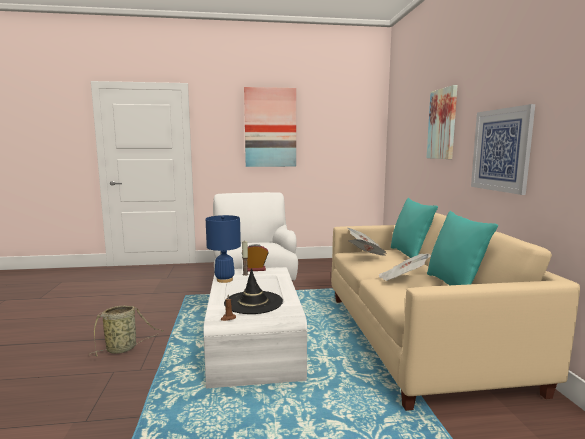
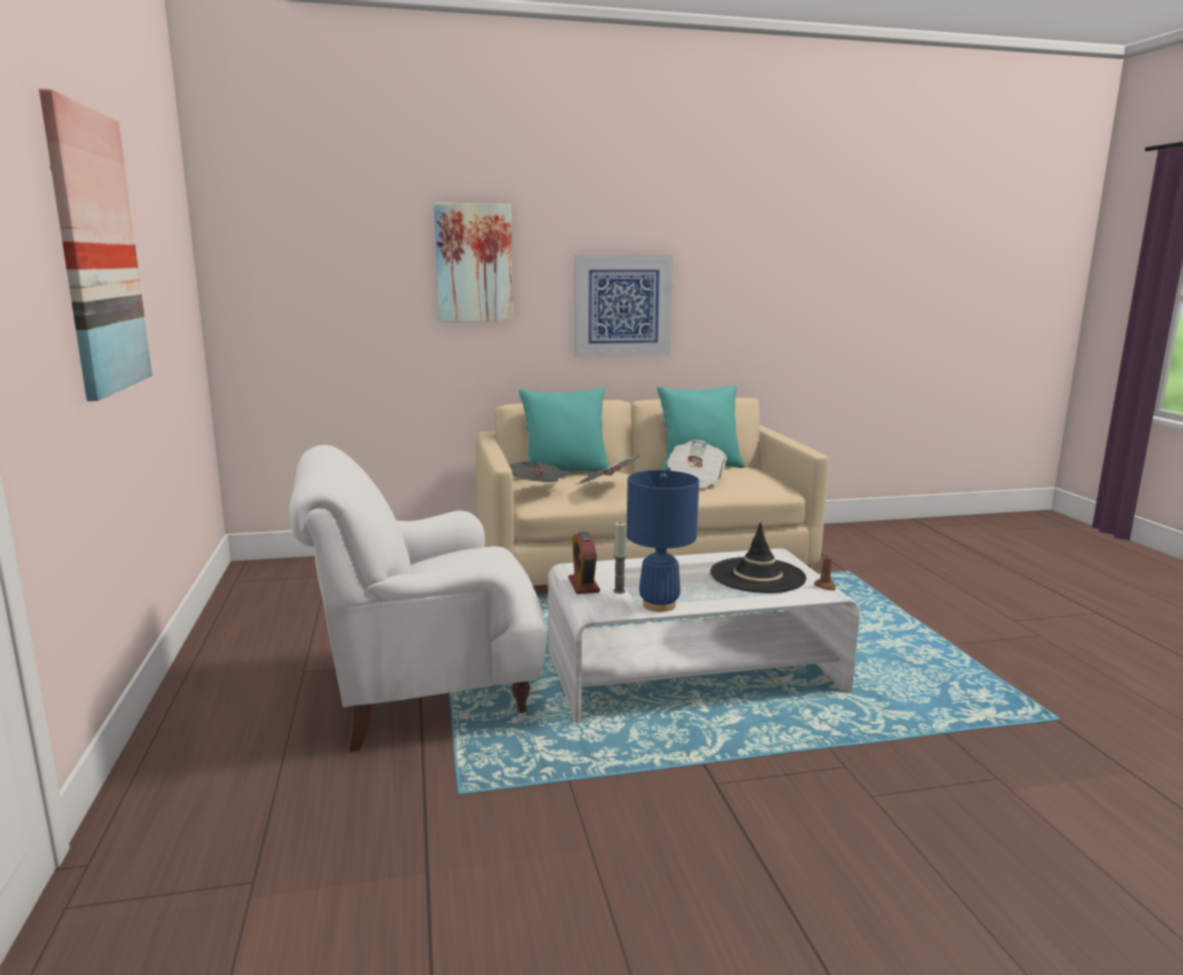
camera: 95 degrees left, 5 degrees up
(124, 348) = (788, 812): basket -> none

